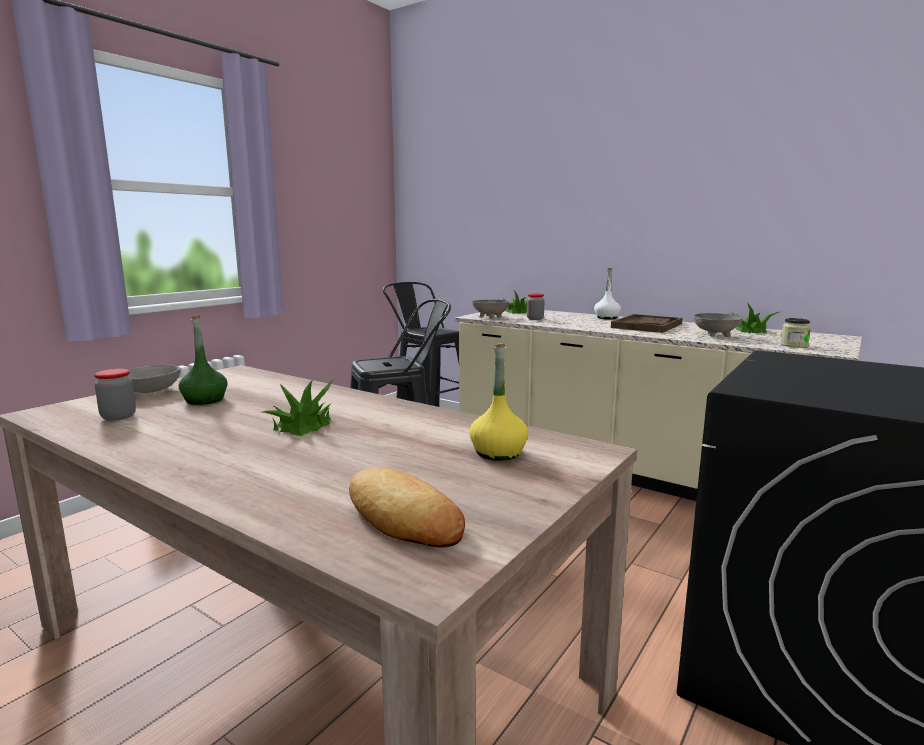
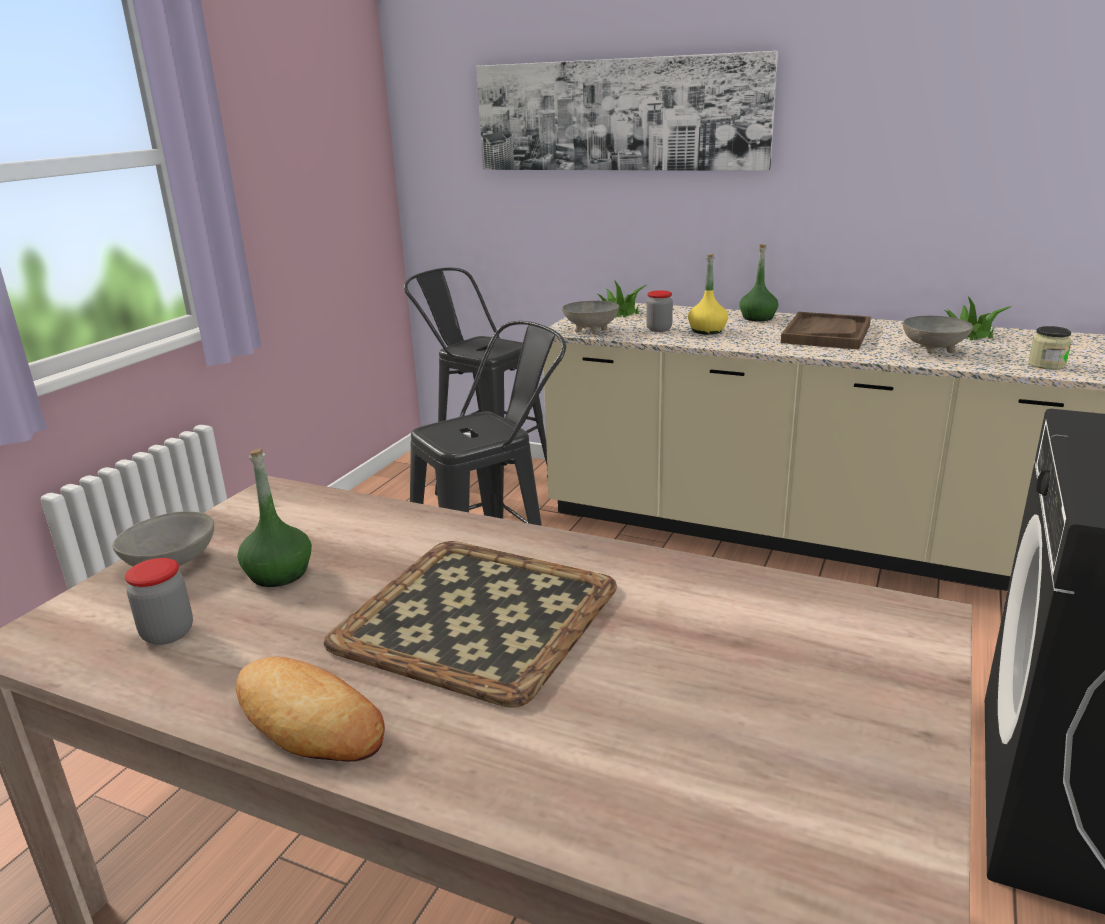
camera: 10 degrees left, 10 degrees up
(303, 425) = (480, 615): potted plant -> tray
(403, 517) = (771, 803): bread -> bread (309, 719)
(498, 452) = (799, 640): yellow bottle -> yellow bottle (707, 330)
(526, 188) = (618, 115): none -> picture
(607, 318) = (758, 318): white bottle -> green bottle

